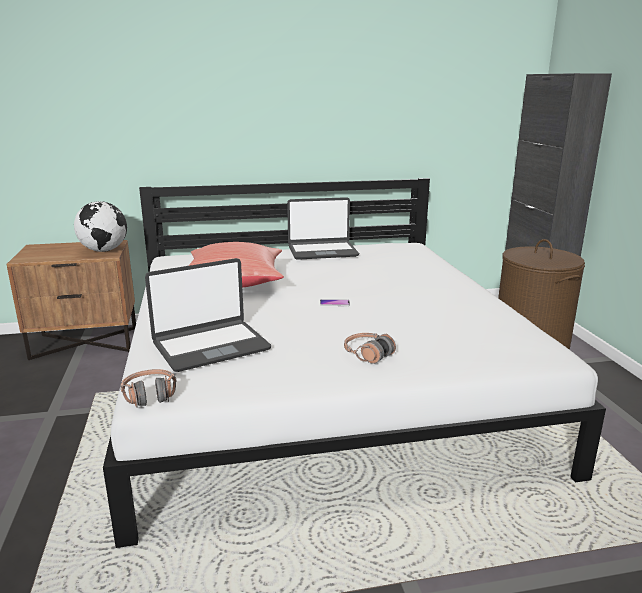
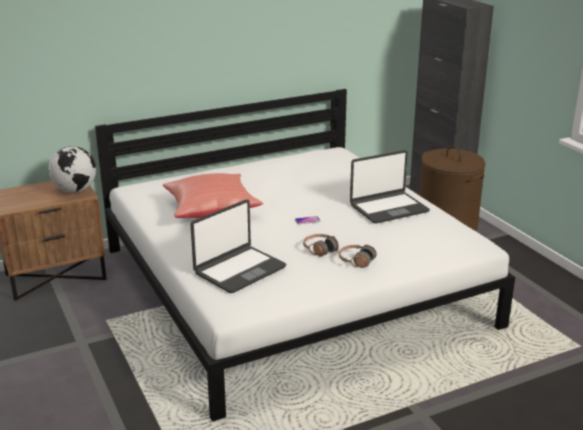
camera: 15 degrees left, 5 degrees up
(150, 395) = (227, 312): headphones -> headphones (320, 249)
(322, 251) = (264, 167): laptop -> laptop (388, 208)

